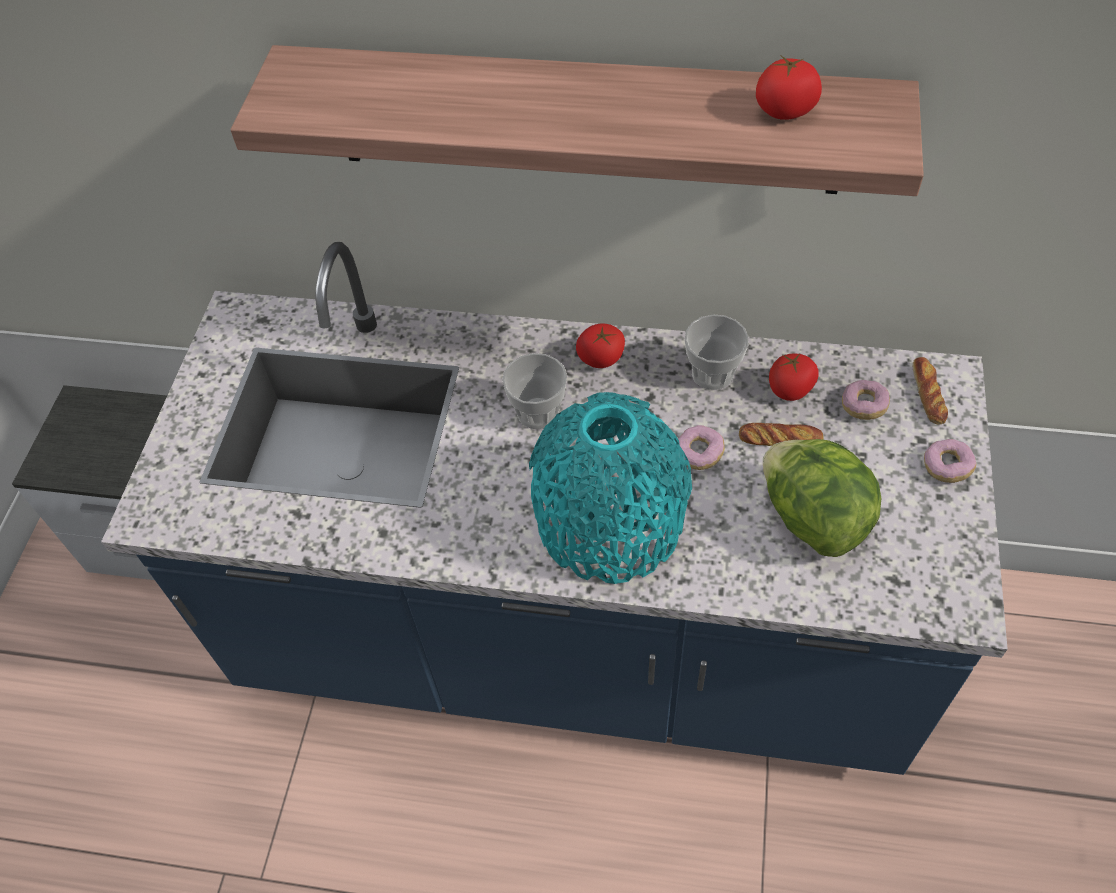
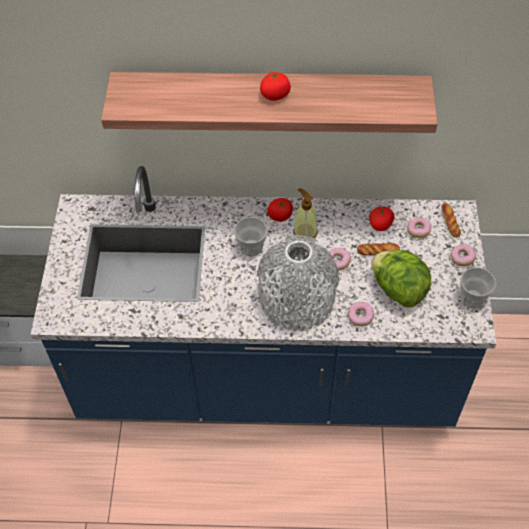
camera: 10 degrees left, 0 degrees up
(610, 521) = (297, 300): turquoise vase -> grey vase
(643, 392) = (305, 232): none -> soap dispenser
(712, 373) = (339, 220): cup -> cup (472, 298)
(730, 566) = (360, 317): none -> donut
(785, 110) = (371, 94): tomato -> tomato (275, 95)

